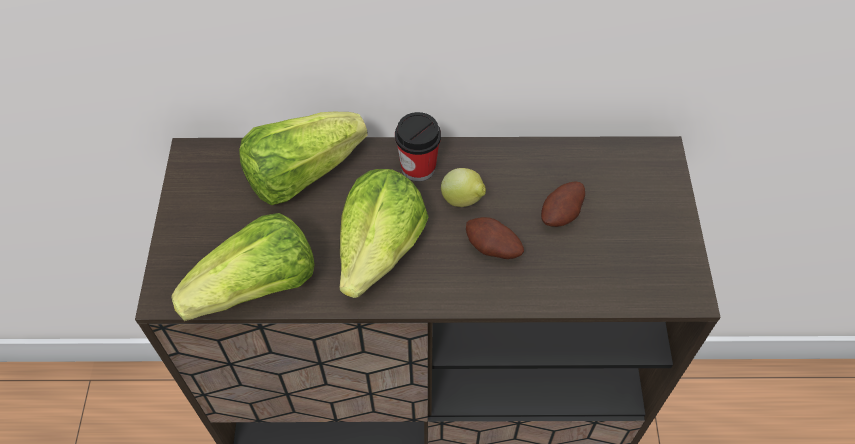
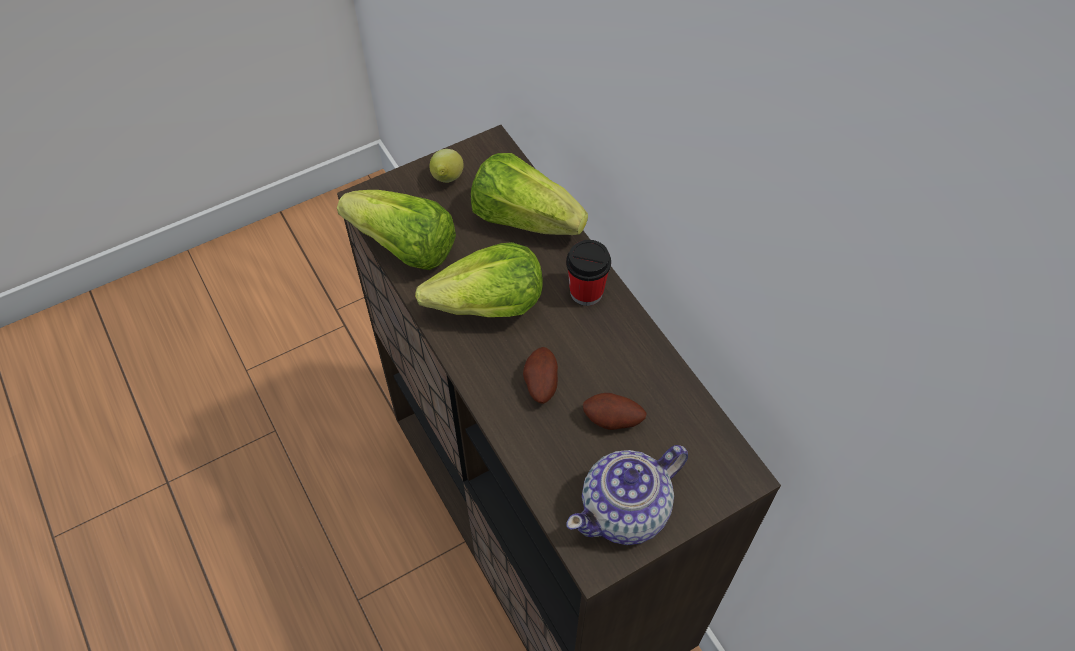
camera: 60 degrees right, 0 degrees up
(463, 201) = (575, 340): lemon -> lemon (447, 180)
(653, 248) = (626, 510): none -> teapot

